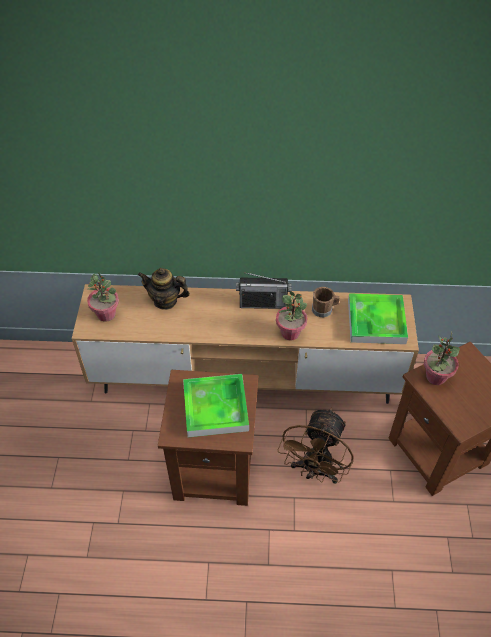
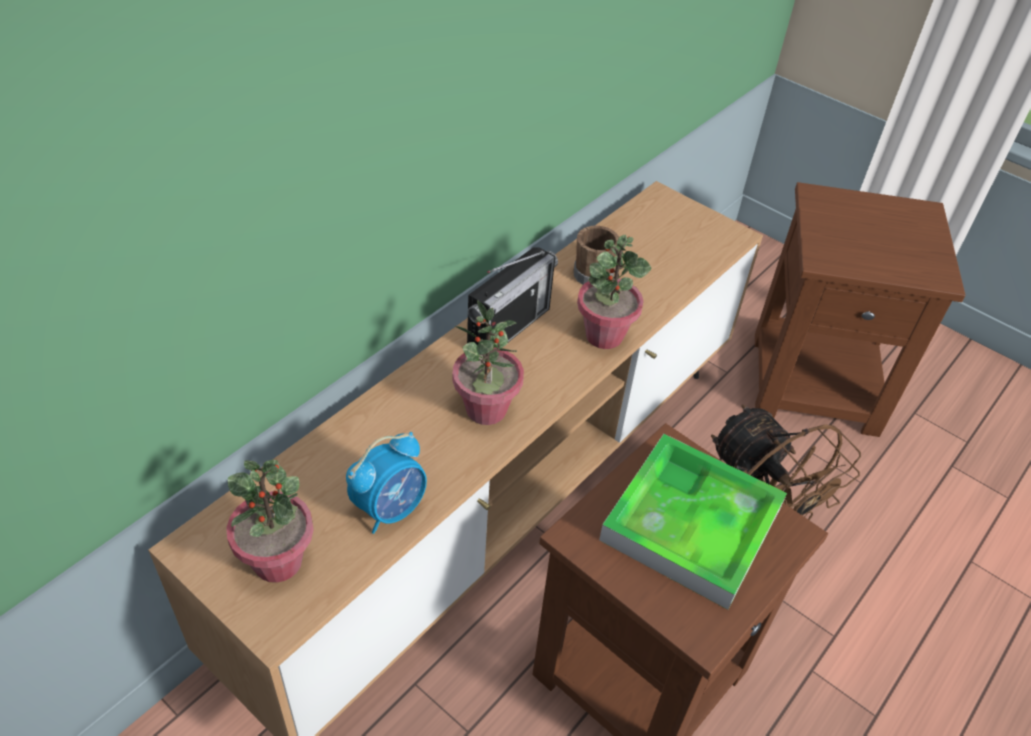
camera: 55 degrees left, 5 degrees down
(150, 326) = (390, 508): none -> alarm clock
(165, 301) = (354, 446): teapot -> none
(376, 321) = (673, 239): tray -> none
(435, 377) = (834, 246): potted plant -> potted plant (486, 410)

